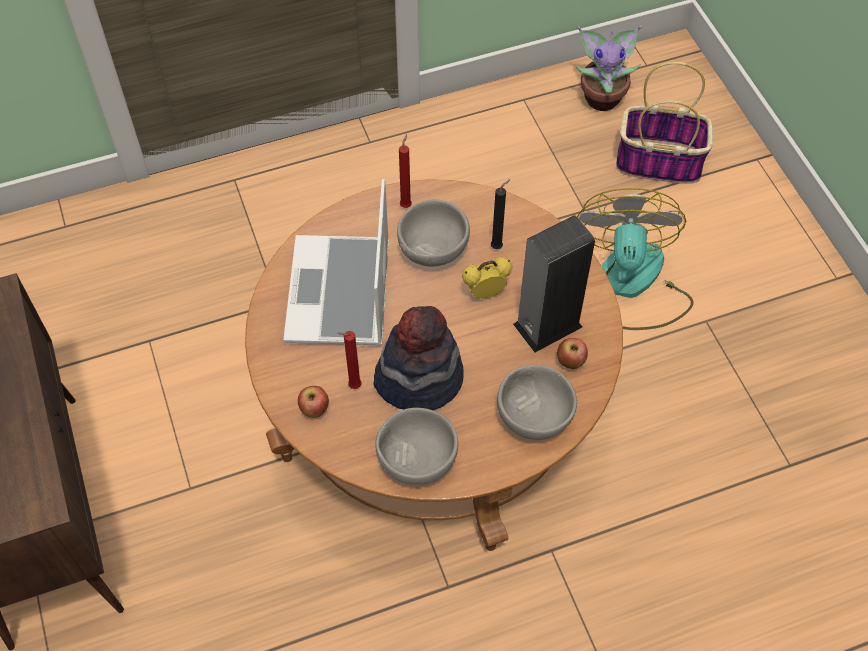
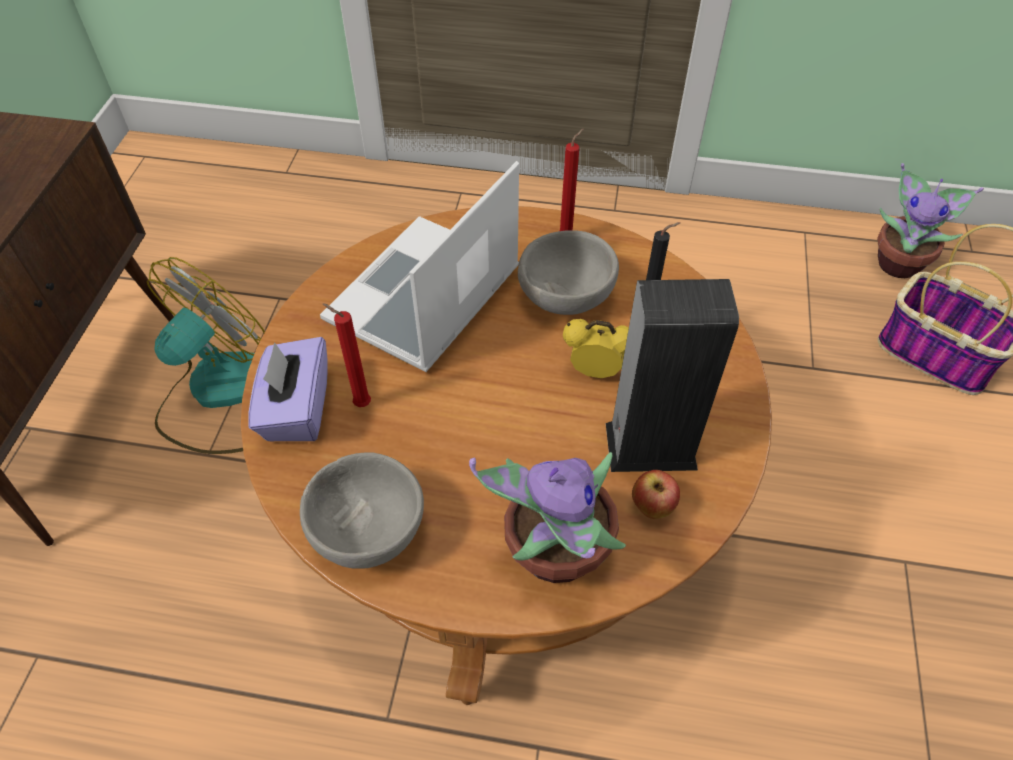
camera: 30 degrees right, 5 degrees down
(314, 410) = (296, 409): apple -> purple tissue box
(419, 378) = (443, 432): hat -> none
(533, 416) = (554, 553): grey bowl -> potted plant
(632, 285) = (827, 474): fan -> fan (219, 394)

